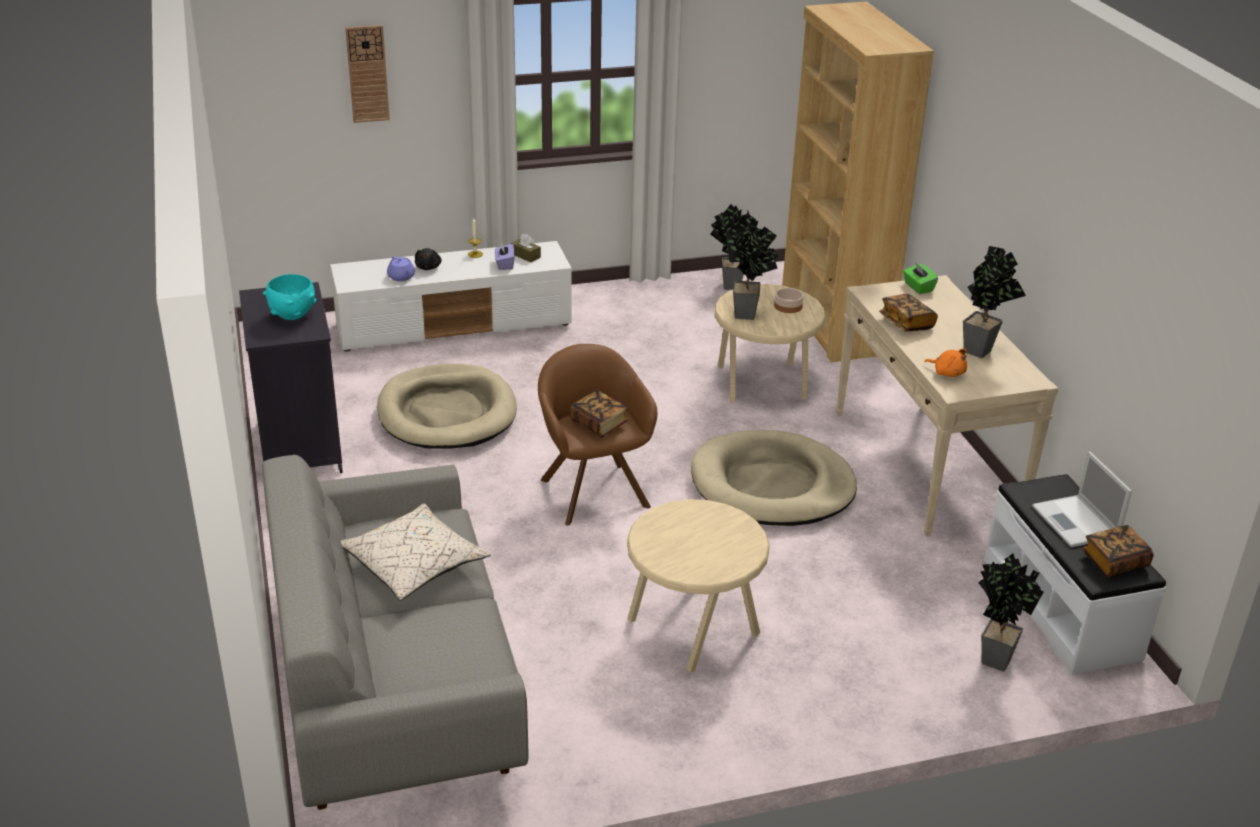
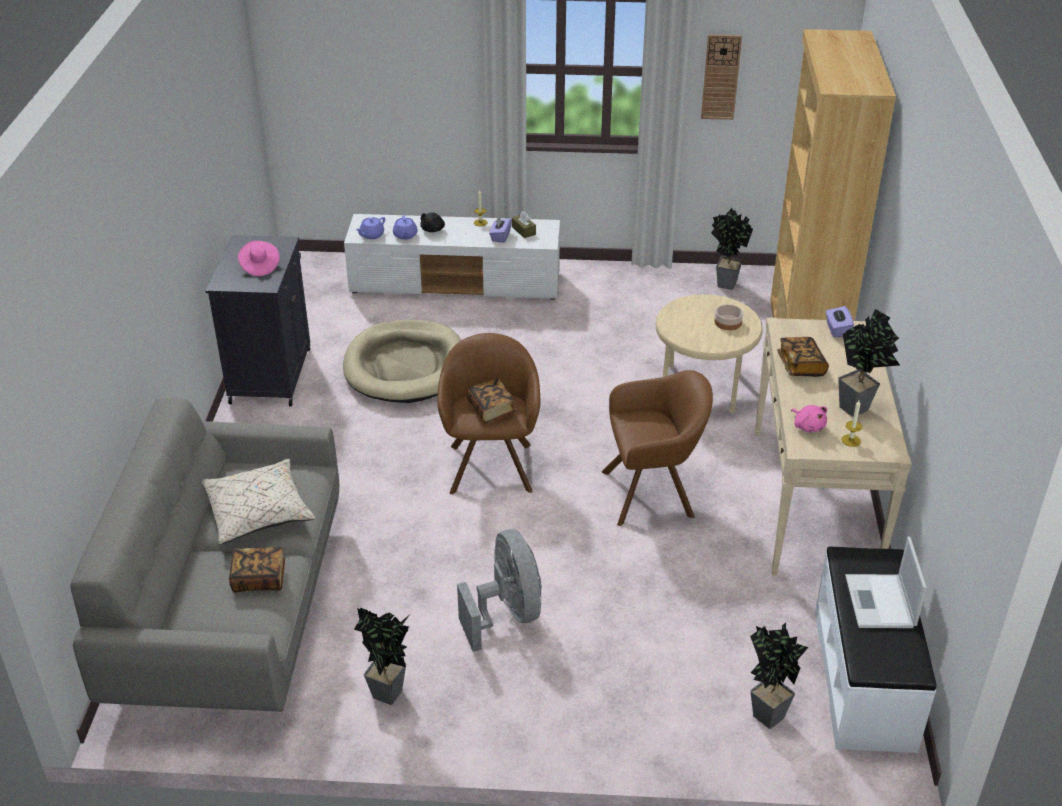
camera: 20 degrees right, 5 degrees up
(293, 316) = (259, 266): turquoise bowl -> pink hat
(363, 282) = (371, 235): none -> purple teapot
(367, 74) = (395, 50): wall clock -> wall clock (720, 77)
(692, 626) = (507, 614): beige side table -> grey fan
(748, 316) = (684, 326): potted plant -> potted plant (390, 697)
(772, 485) = (653, 493): beige dog bed -> brown armchair
(918, 287) = (837, 330): green tissue box -> purple tissue box
(947, 373) = (808, 426): orange plush toy -> pink plush toy
(993, 378) = (851, 440): none -> candle
(1114, 562) = (893, 653): book -> book (259, 579)

